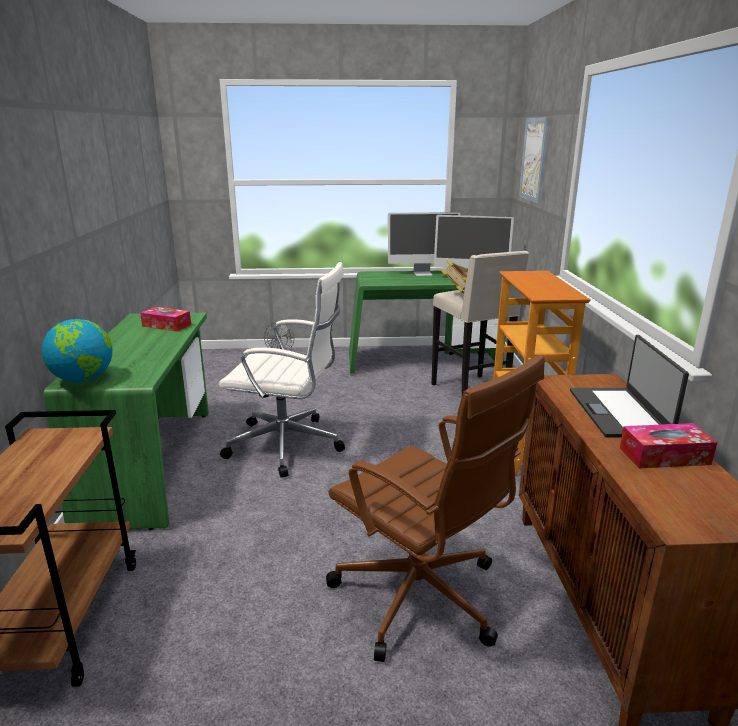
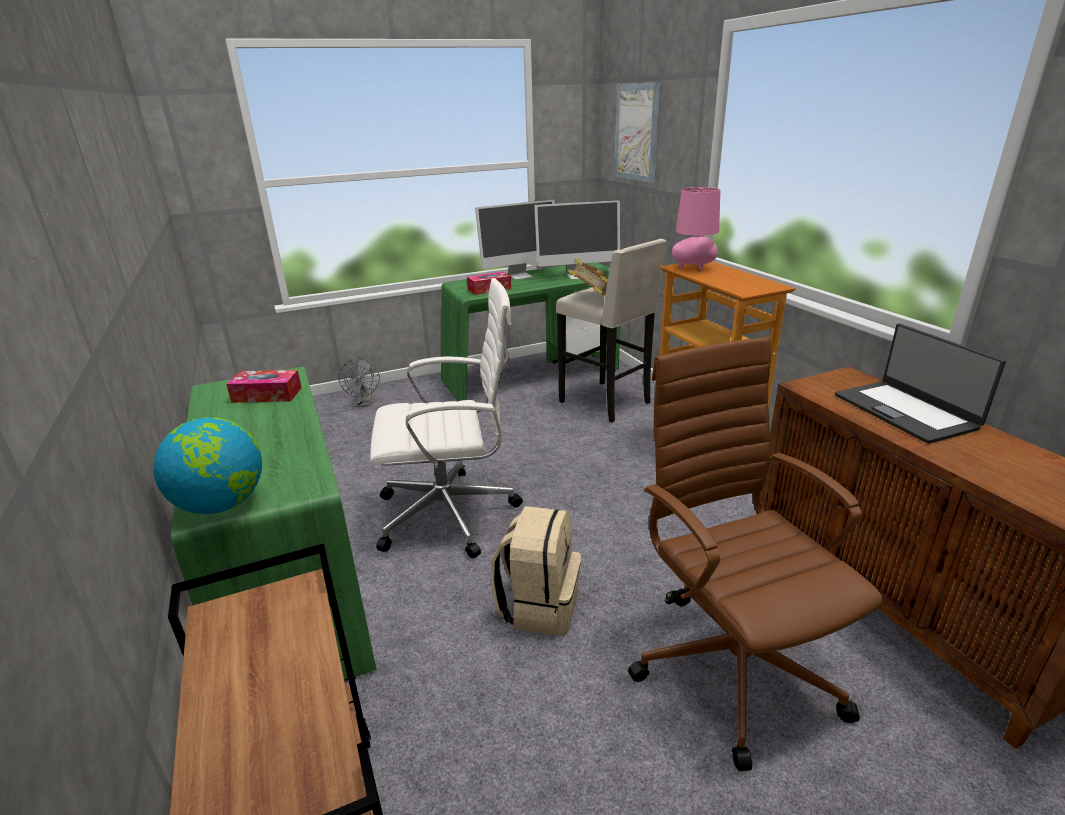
camera: 20 degrees left, 5 degrees up
(305, 520) = (539, 605): none -> beige backpack
(421, 598) = (732, 663): brown office chair -> brown office chair turned 135 degrees counterclockwise
(525, 275) = (693, 268): none -> pink table lamp
(664, 456) = (999, 453): tissue box -> tissue box (489, 289)

